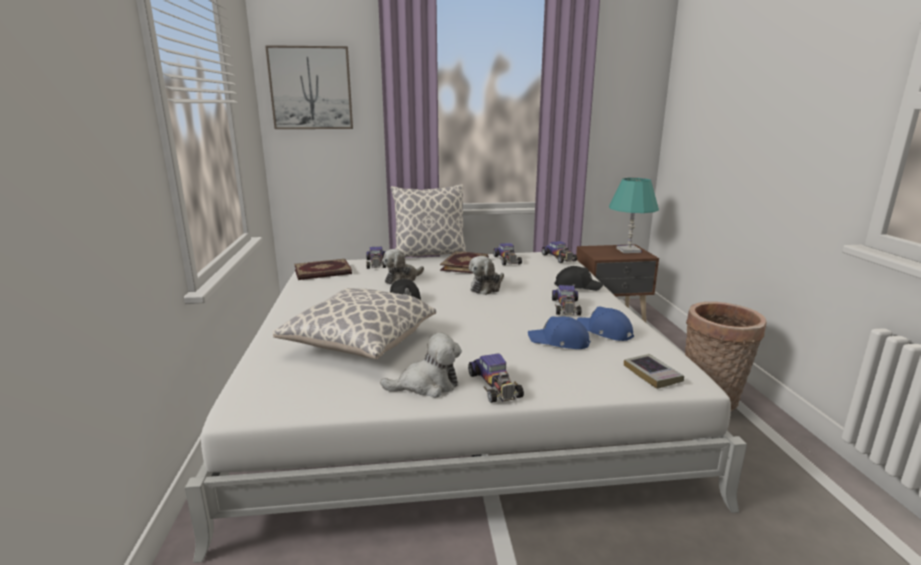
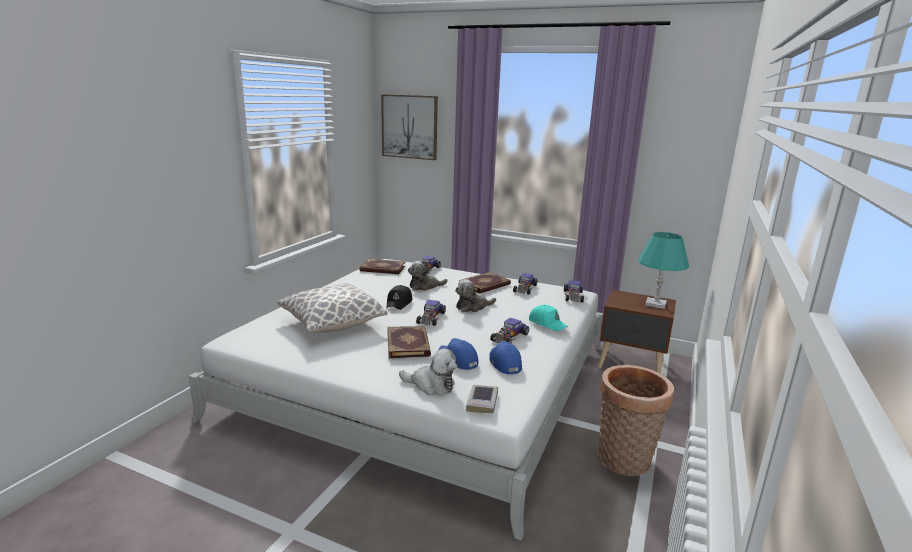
camera: 30 degrees right, 0 degrees up
(427, 385) = (331, 359): plush toy -> plush toy (431, 385)
(429, 254) = (476, 271): pillow -> none
(487, 341) = (409, 344): none -> book
(495, 385) = (368, 373): toy car -> toy car (430, 318)
(577, 286) = (547, 323): black cap -> turquoise cap

